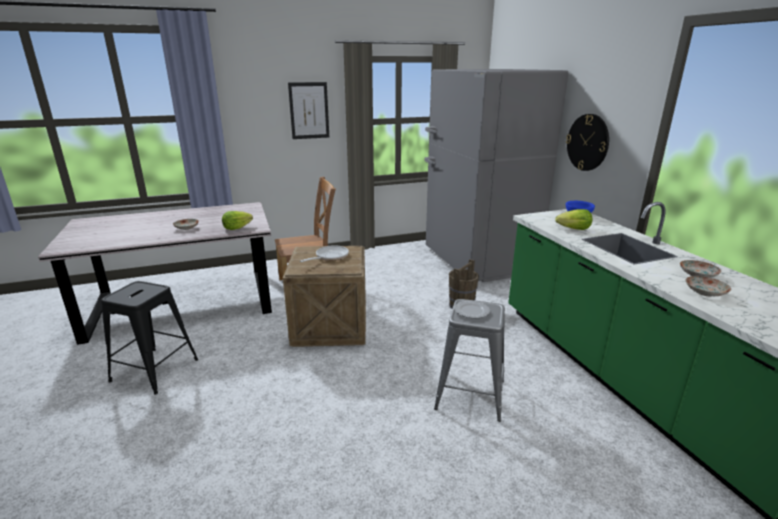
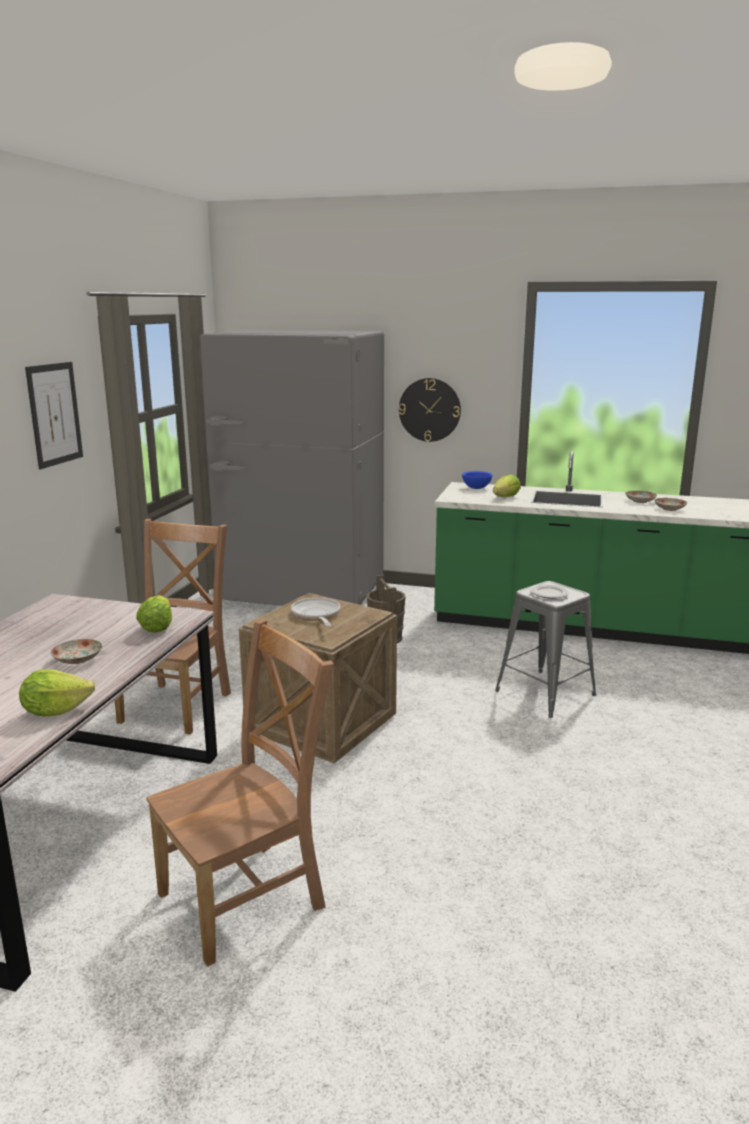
camera: 55 degrees left, 5 degrees down
(130, 241) = (55, 711): none -> lettuce
(155, 370) = (247, 897): black stool -> brown chair

